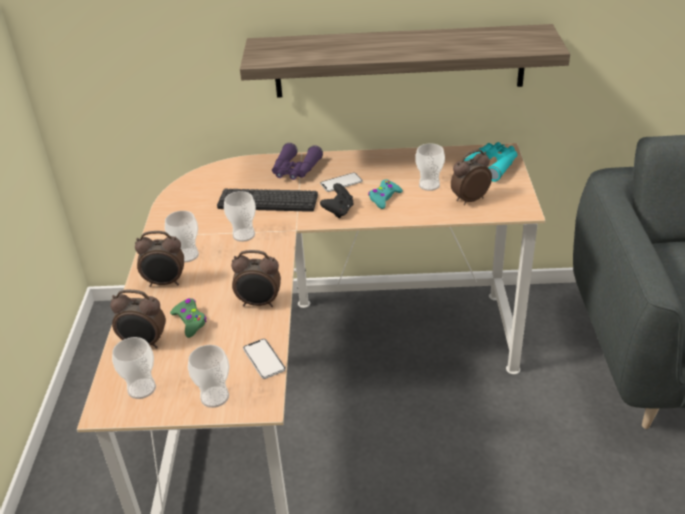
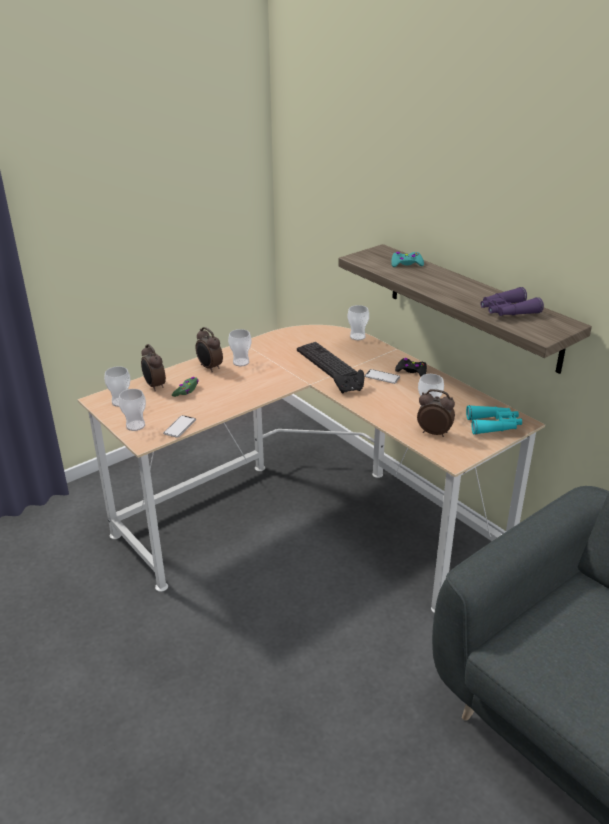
camera: 50 degrees right, 5 degrees down
(243, 235) = (282, 370): cup -> cup (357, 337)
(259, 303) = (225, 404): alarm clock -> none
(295, 170) = (373, 355): purple binoculars -> purple binoculars (507, 311)
(352, 163) = (411, 371): none -> black game controller
(384, 198) = (388, 399): turquoise game controller -> turquoise game controller (406, 264)

